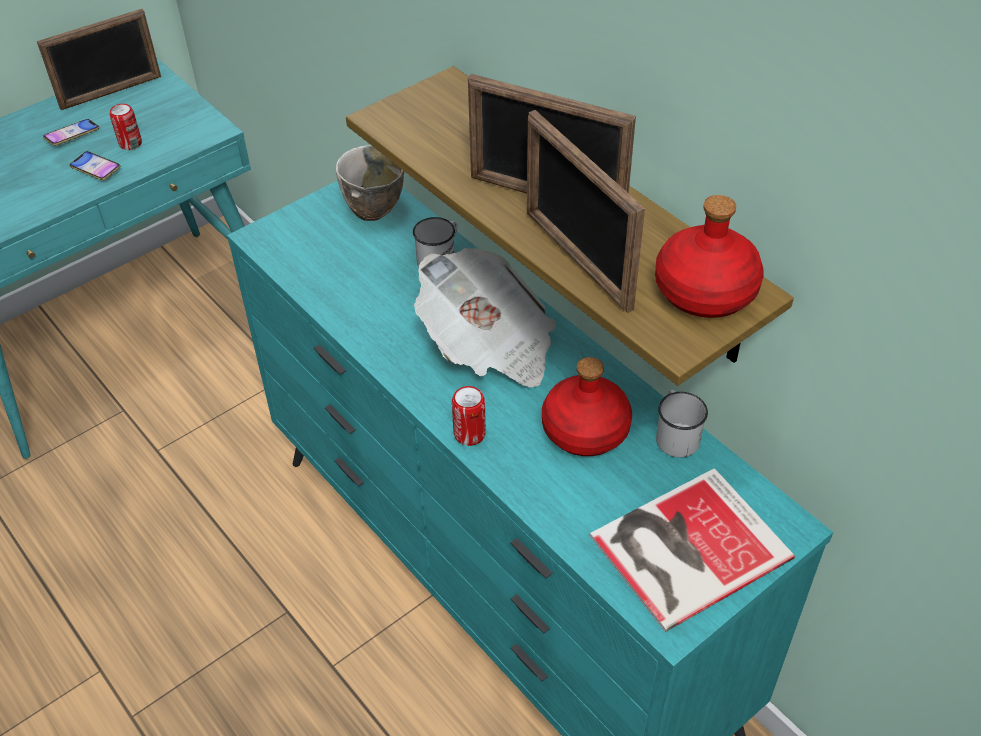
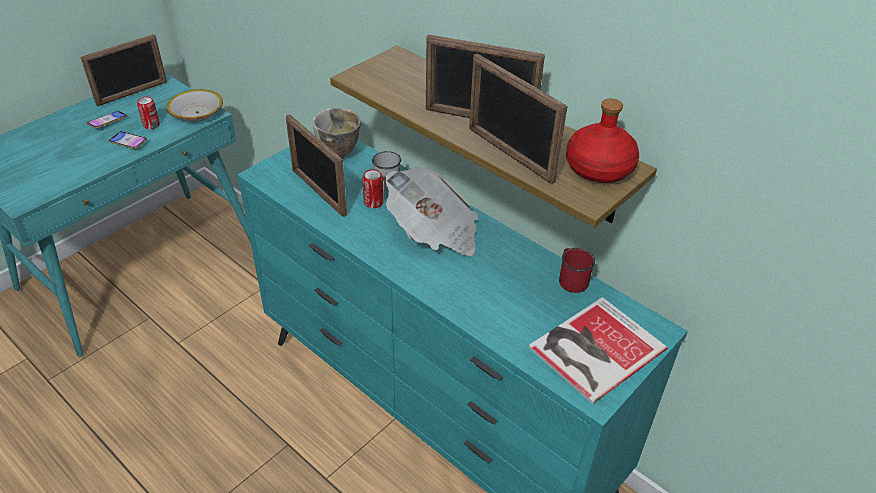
camera: 10 degrees left, 5 degrees down
(196, 128) = (197, 113): none -> bowl
(335, 271) = (318, 192): none -> picture frame
(469, 434) = (432, 289): can -> can (373, 202)
(585, 431) = (511, 281): red bottle -> none
(675, 435) = (571, 278): white mug -> red mug

